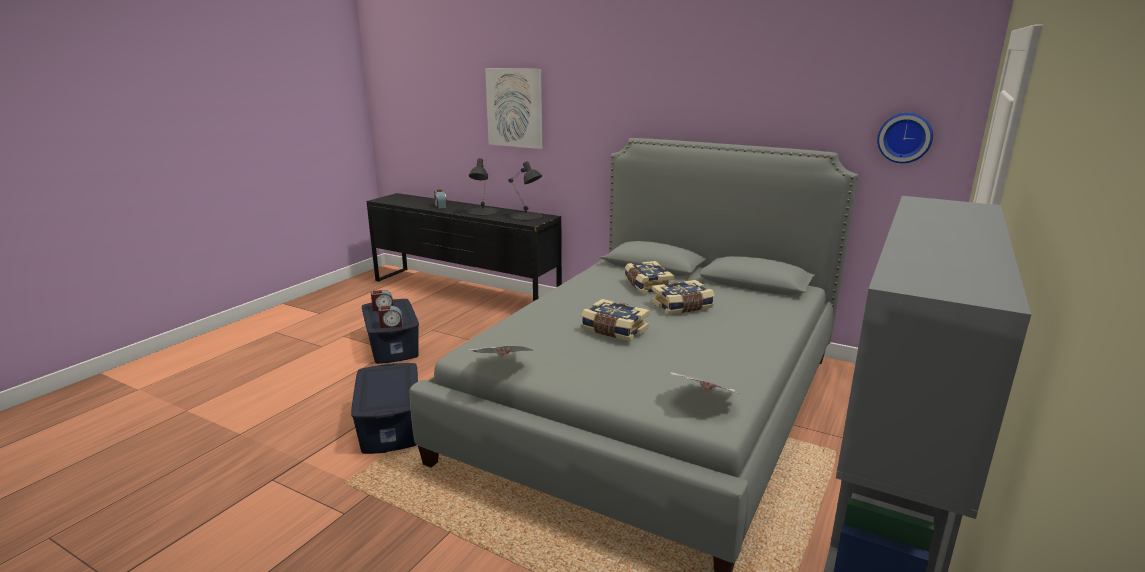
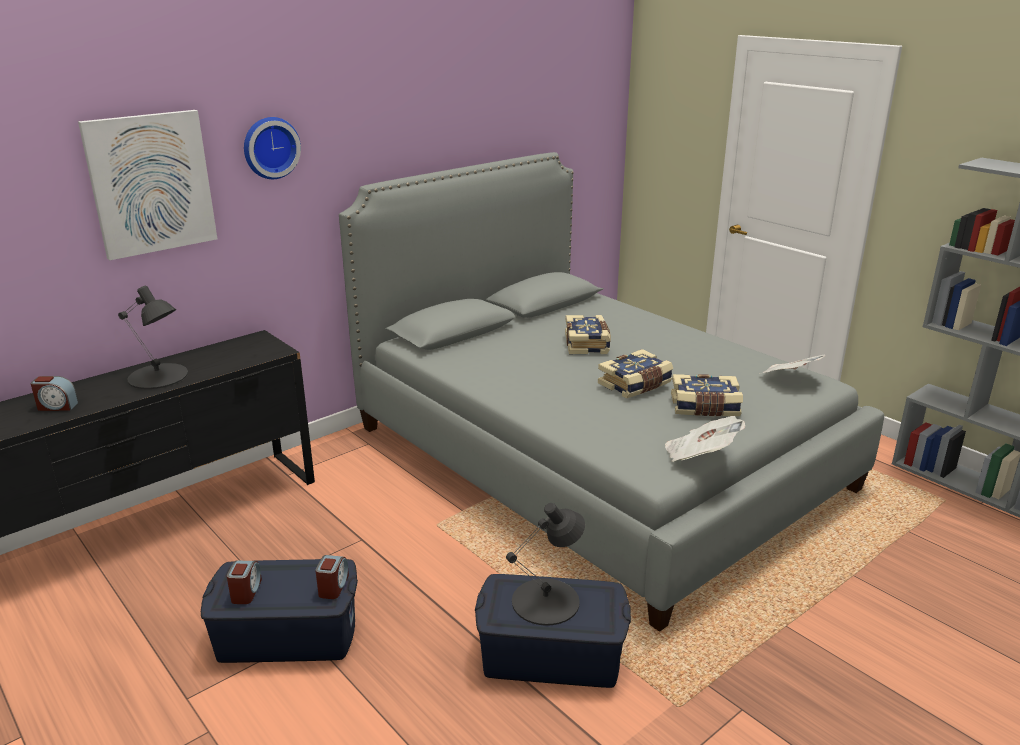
camera: 70 degrees left, 5 degrees up
(526, 216) = (236, 350): black table lamp -> black table lamp (547, 601)
(647, 286) = (516, 347): book -> book (705, 407)
(904, 137) = (587, 126): wall clock -> wall clock (270, 147)

